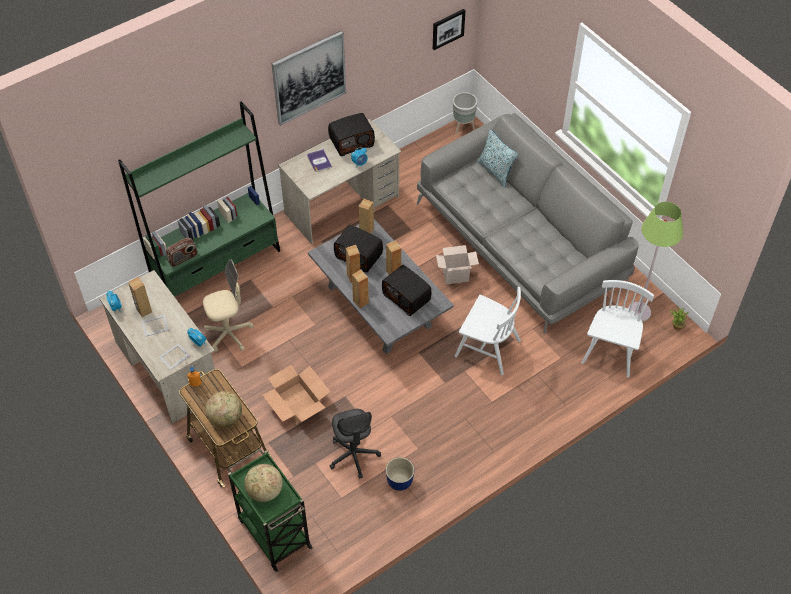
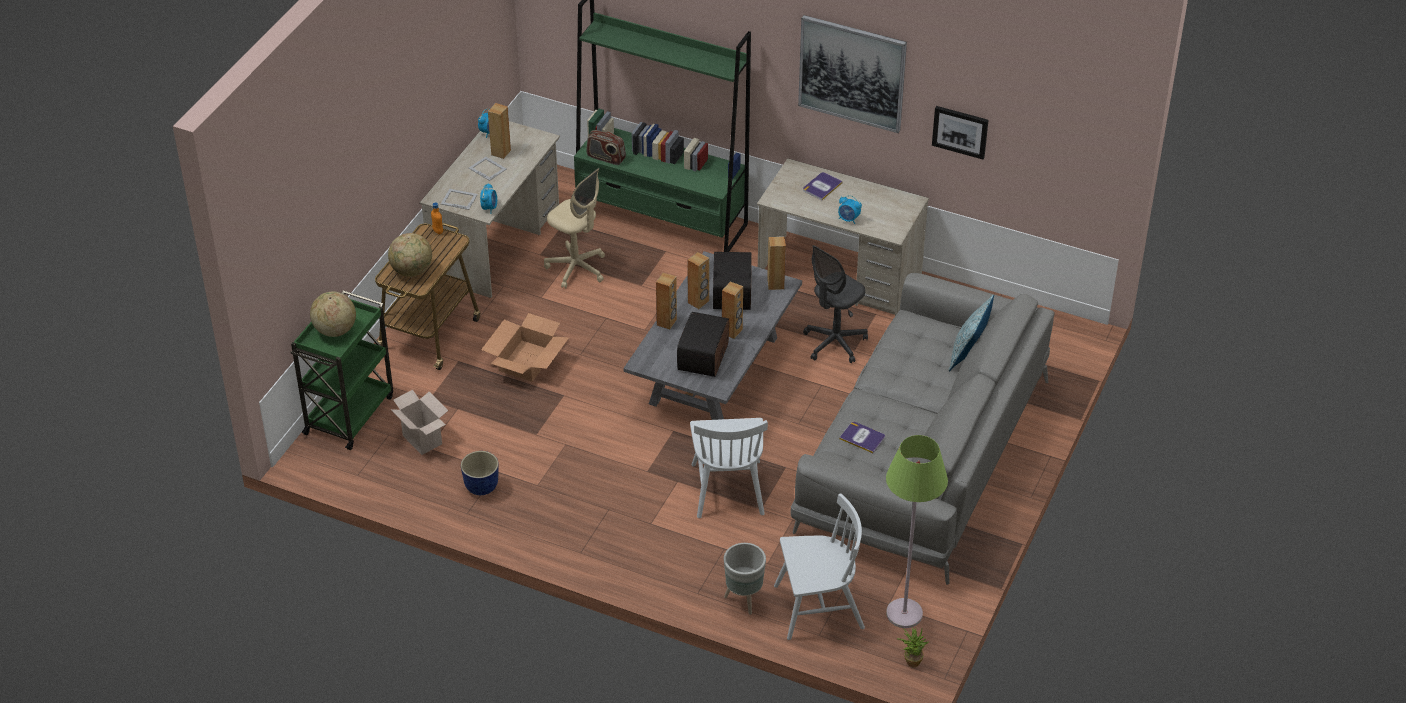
camera: 60 degrees right, 10 degrees down
(351, 142) = (876, 199): radio -> none
(353, 455) = (489, 435): grey office chair -> grey office chair (834, 343)
(448, 28) = (1075, 161): picture -> picture (960, 131)
(456, 275) = (817, 418): cardboard box -> cardboard box (424, 440)
(463, 127) = (1071, 328): grey planter -> grey planter (744, 600)
(534, 253) = (862, 437): none -> book

